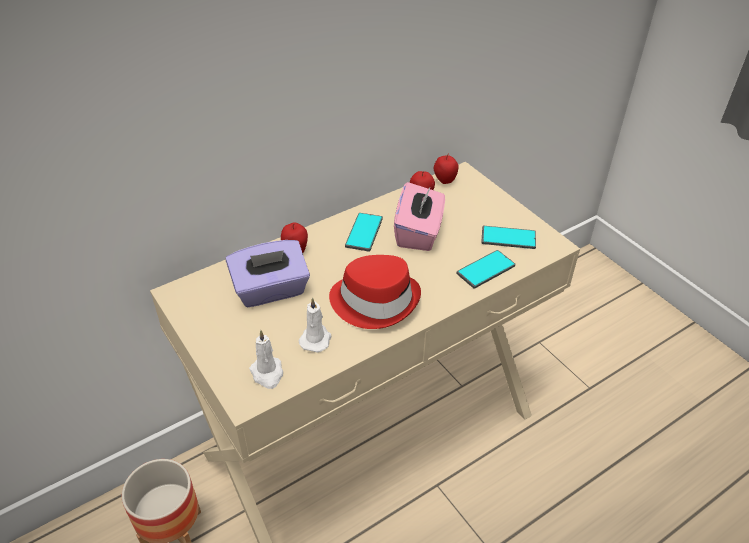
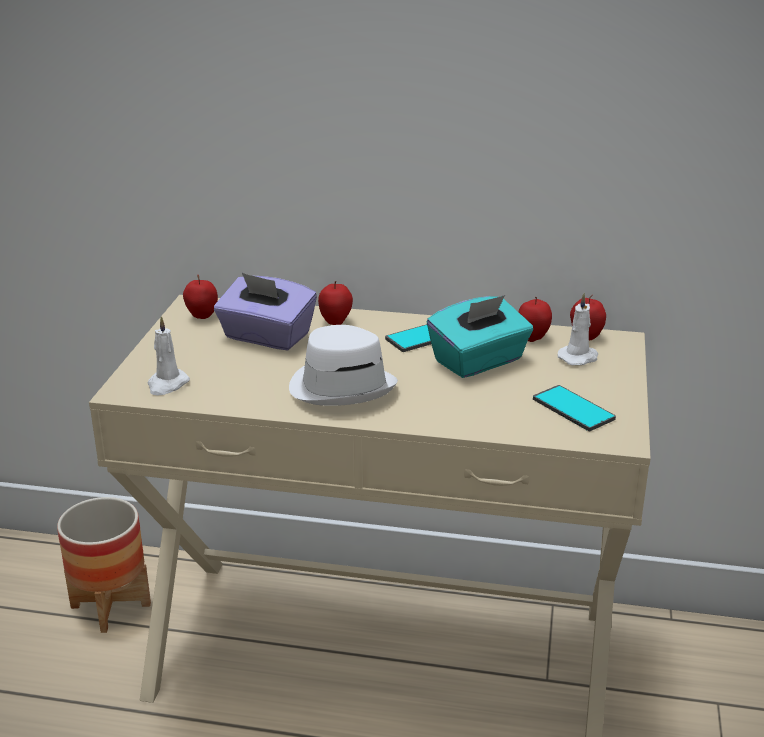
camera: 45 degrees right, 15 degrees down
(200, 300) = (202, 317): none -> apple
(316, 339) = (243, 384): white candle -> white candle (579, 357)
(375, 300) = (342, 386): red hat -> white hat
(419, 233) = (479, 361): pink tissue box -> turquoise tissue box
(486, 270) = (497, 419): phone -> none

